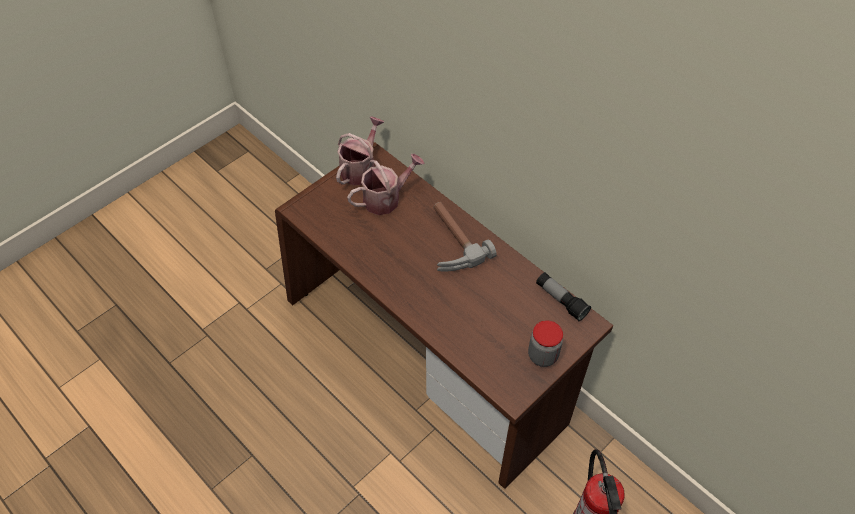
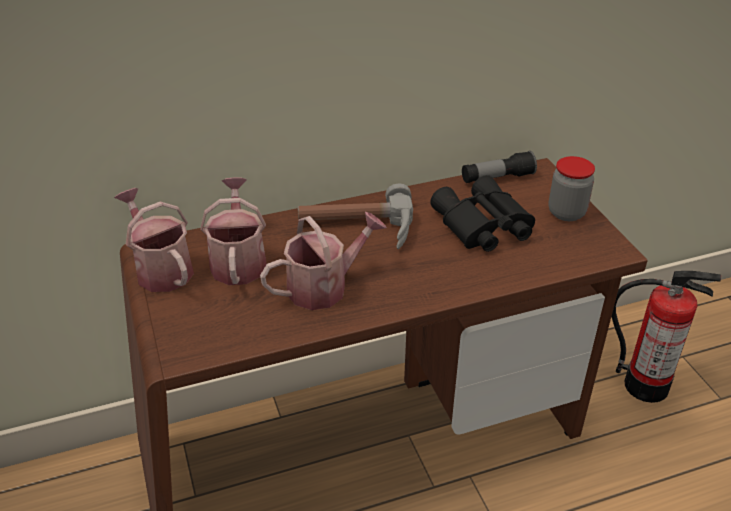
camera: 65 degrees left, 15 degrees down
(385, 248) = (324, 286): none -> watering can
(494, 309) = (482, 226): none -> black binoculars

